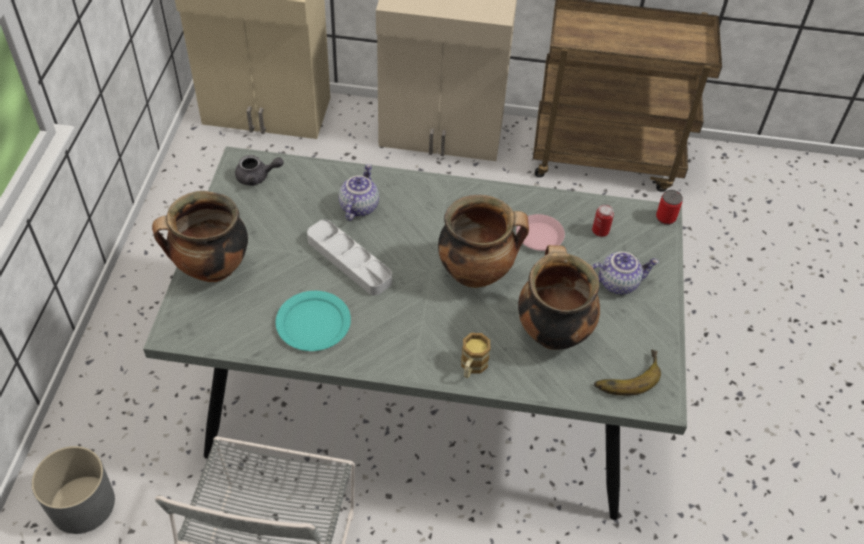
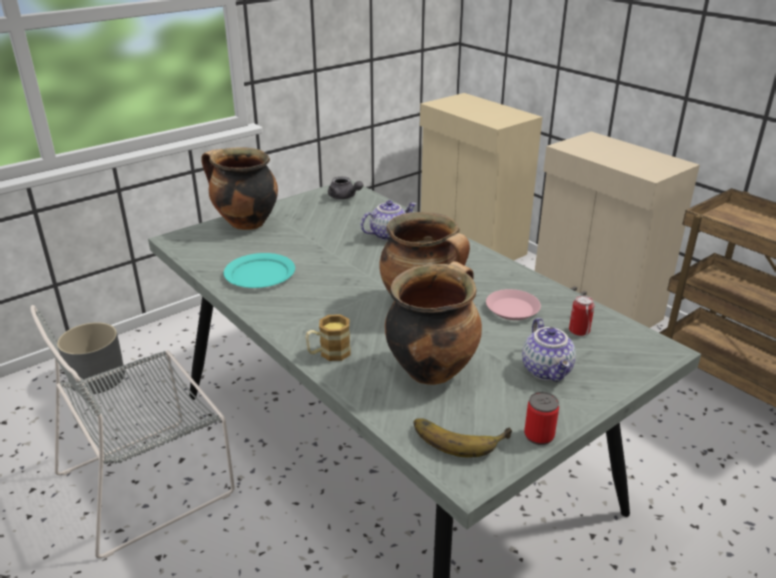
camera: 45 degrees right, 20 degrees down
(349, 261) = (336, 256): grey tray -> none
(618, 282) = (548, 371): teapot -> teapot turned 45 degrees clockwise
(665, 218) = (667, 353): can -> can (539, 436)

